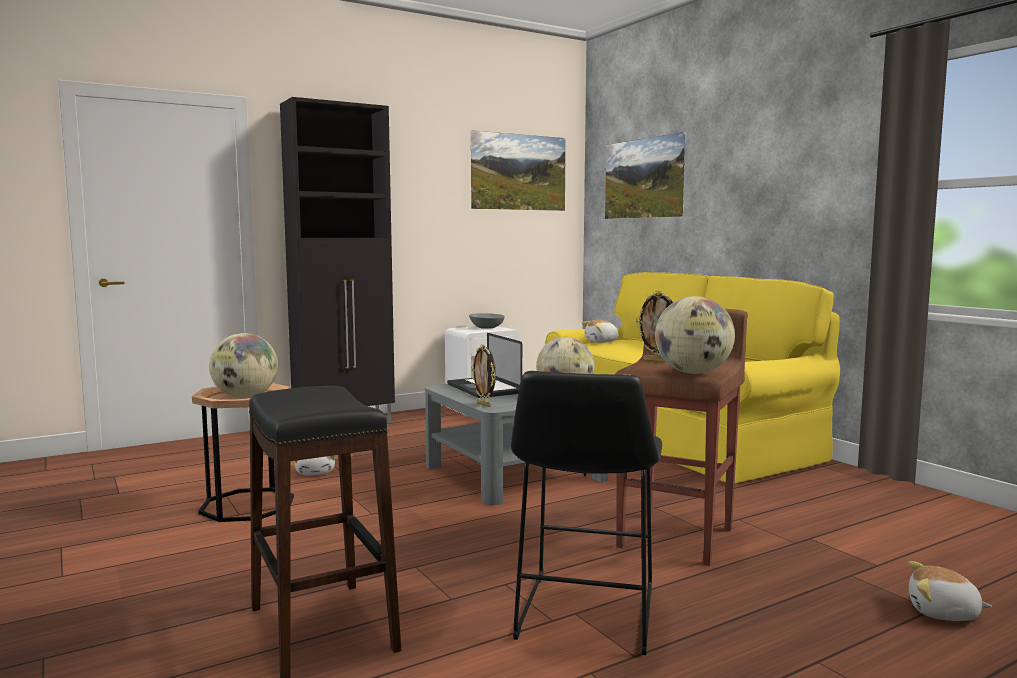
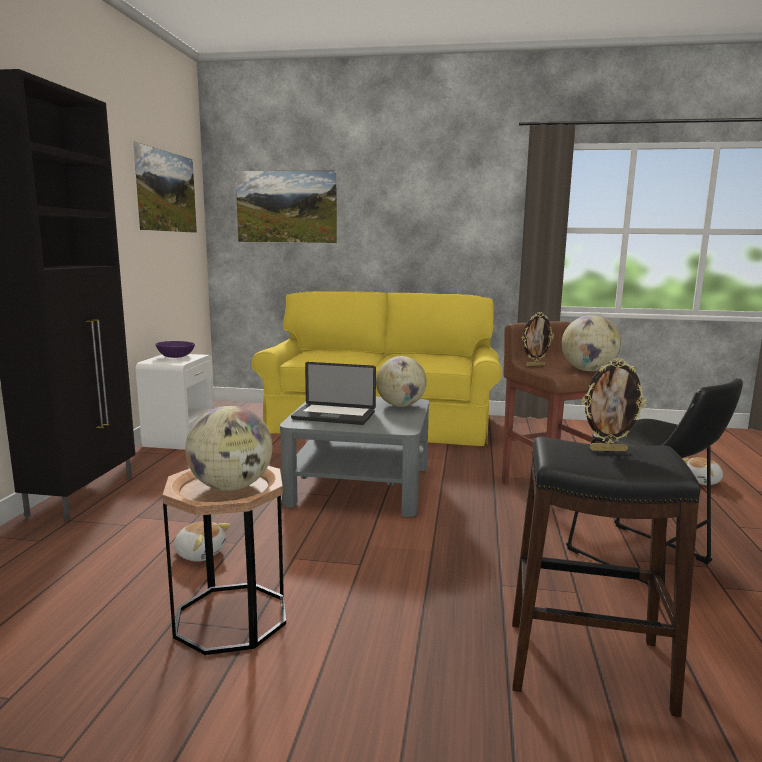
camera: 50 degrees left, 5 degrees up
(484, 405) = (389, 429): picture frame -> picture frame (608, 450)
(486, 328) = (175, 357): grey bowl -> purple bowl
(602, 342) = (308, 355): plush toy -> none

